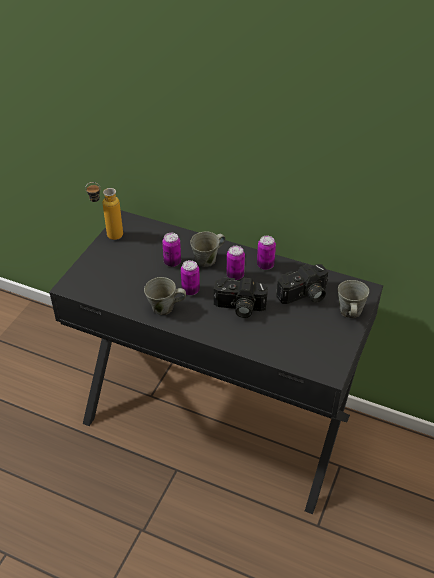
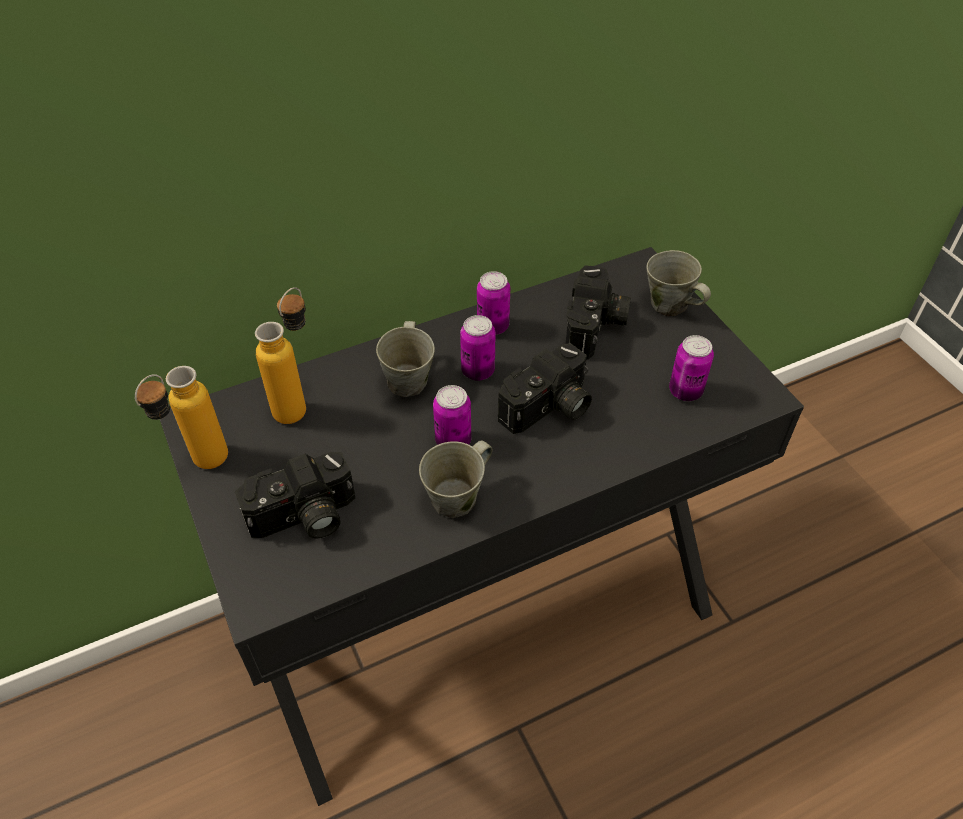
camera: 50 degrees left, 5 degrees up
(113, 274) = (304, 518): none -> camera
(162, 239) = (299, 403): none -> bottle
(172, 262) = (365, 424): can -> can (685, 391)

